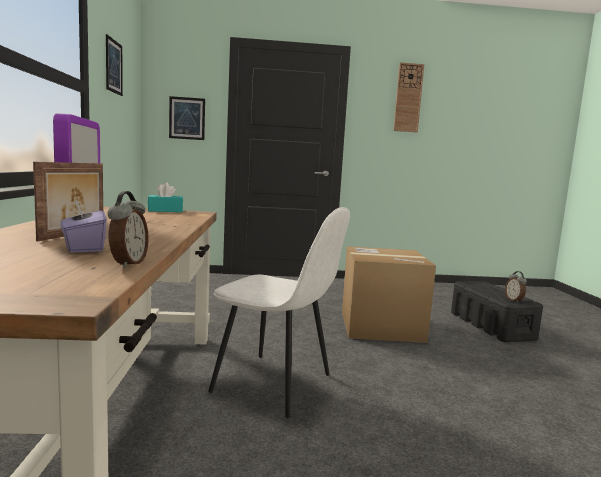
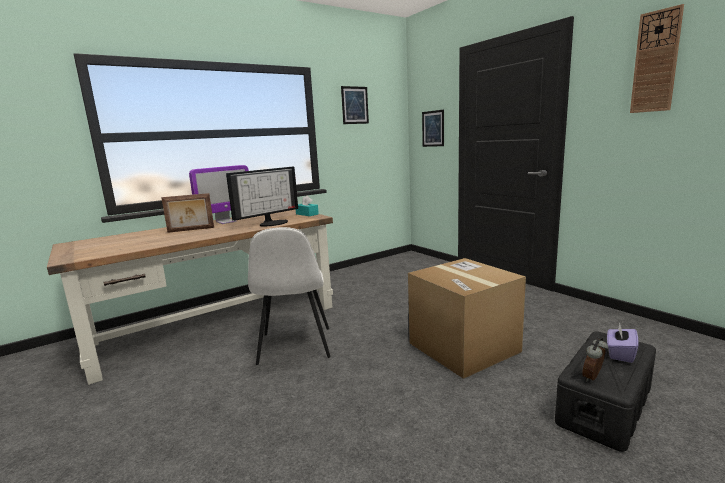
camera: 60 degrees right, 5 degrees up
(83, 248) = (160, 238): purple tissue box -> purple tissue box (620, 353)
(127, 264) = (131, 249): alarm clock -> none
(173, 219) = (272, 223): none -> monitor

